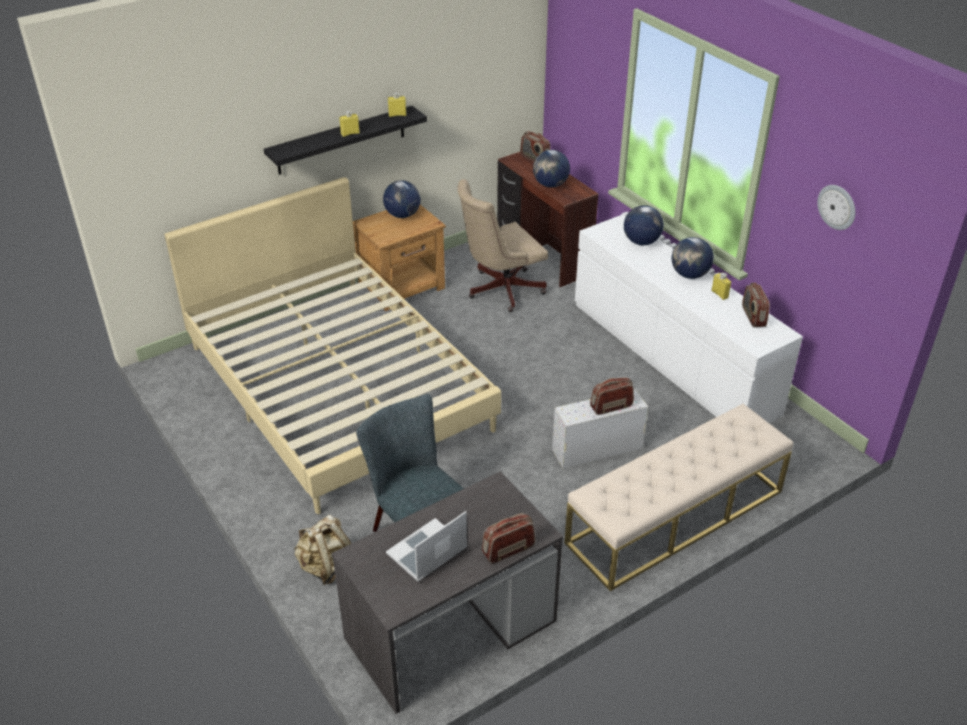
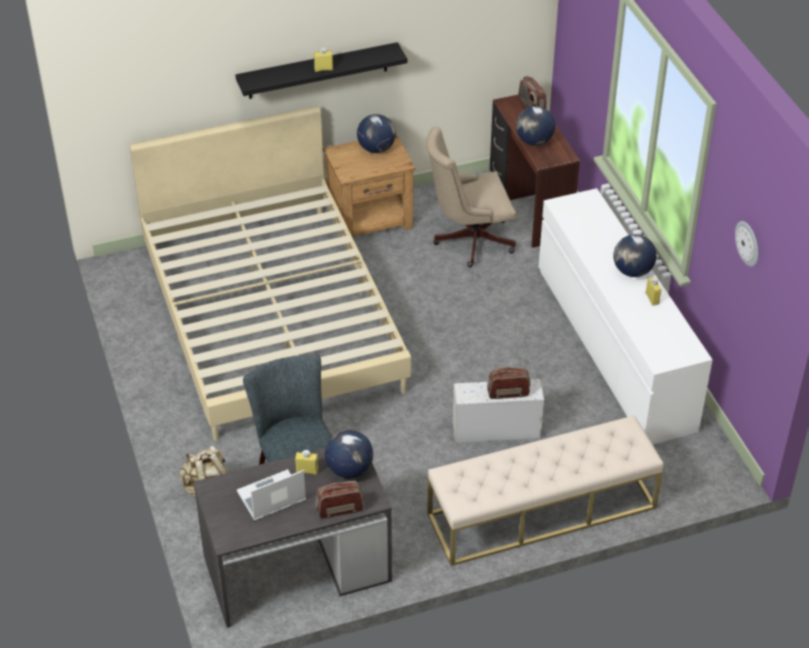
camera: 15 degrees right, 5 degrees up
(397, 115) = (378, 52): yellow bottle -> yellow bottle (307, 471)
(641, 242) = (601, 224): globe -> globe (349, 469)
(753, 316) = (673, 329): radio -> none

